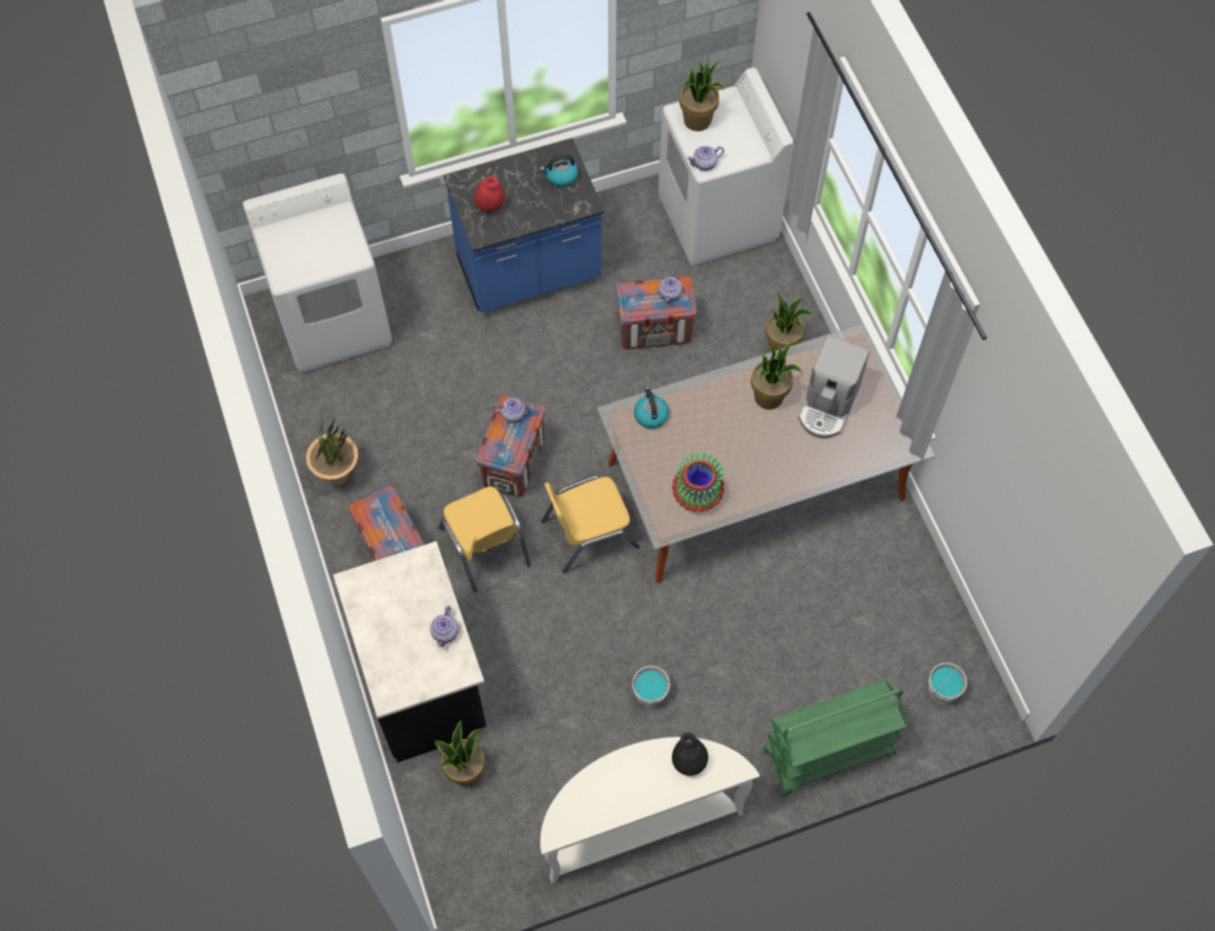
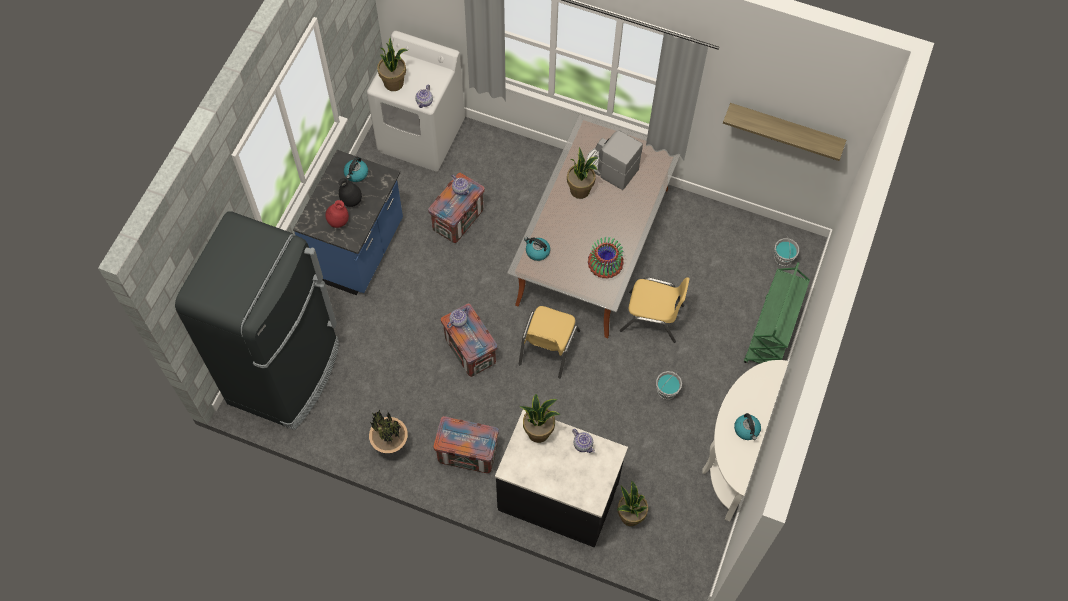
camera: 50 degrees left, 0 degrees up
(334, 321) = (286, 373): white washing machine -> black fridge
(485, 547) = (507, 404): yellow chair -> yellow chair (652, 318)
(627, 795) = (747, 430): none -> kettle
(689, 762) = (753, 387): black vase -> black vase (351, 201)
(782, 346) = (528, 170): potted plant -> potted plant (538, 431)
(828, 405) = (610, 168): coffee machine -> coffee machine turned 150 degrees clockwise
(1024, 522) = (785, 129): none -> shelf

